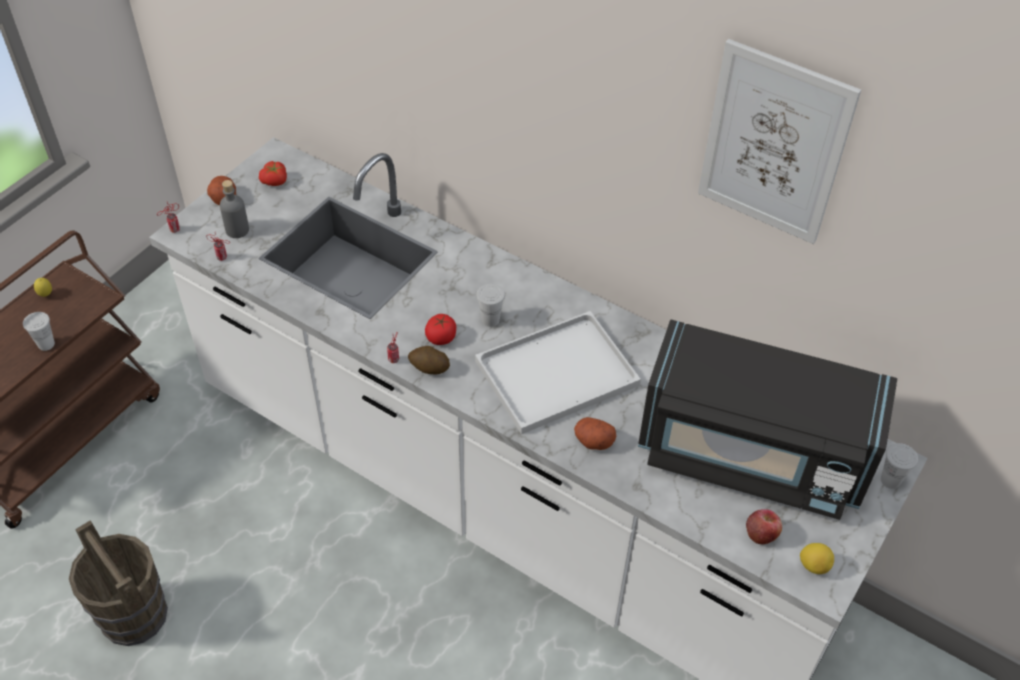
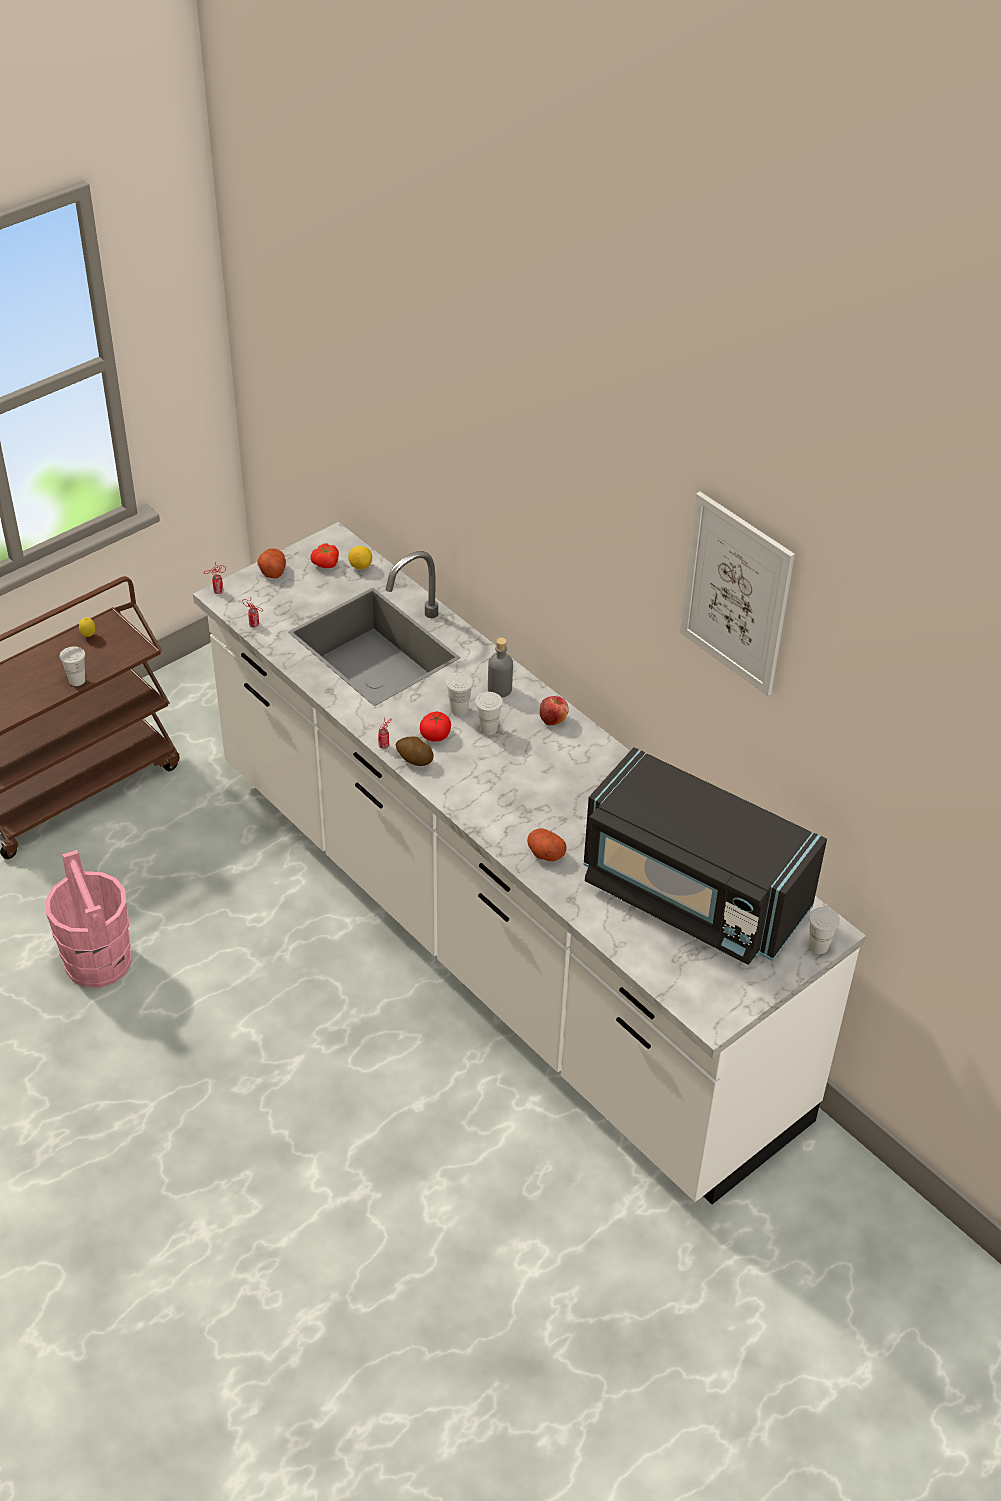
camera: 15 degrees right, 5 degrees down
(133, 614) = (98, 961): brown bucket -> pink bucket
(237, 230) = (276, 602): grey bottle -> grey bottle (499, 689)
(455, 305) = (459, 709): none -> white cup
(555, 375) = (531, 789): white tray -> none
(761, 534) = (671, 963): apple -> apple (553, 719)
(814, 565) = (709, 999): lemon -> lemon (360, 566)

